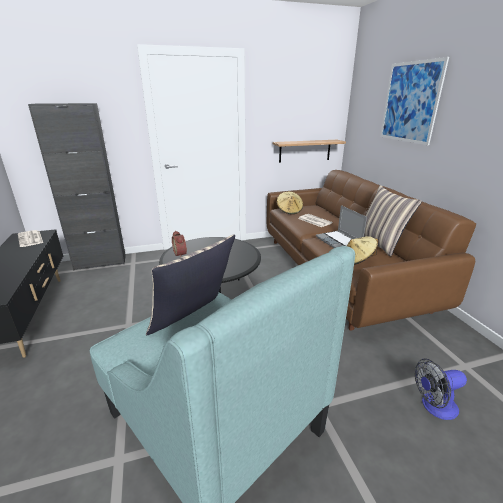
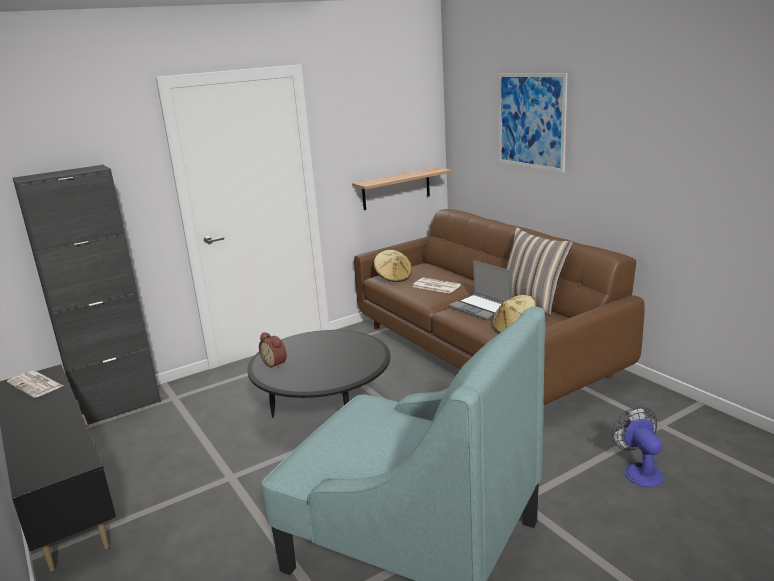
camera: 15 degrees left, 5 degrees down
(193, 320) = (368, 427): pillow -> none
(434, 407) = (639, 471): fan -> fan turned 105 degrees clockwise

